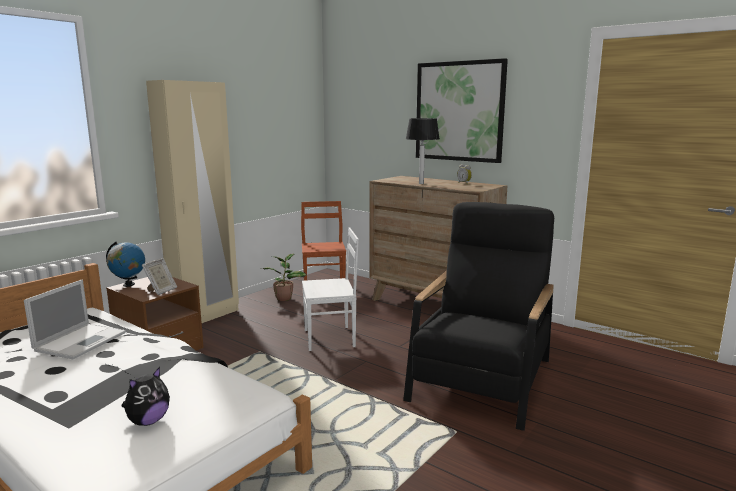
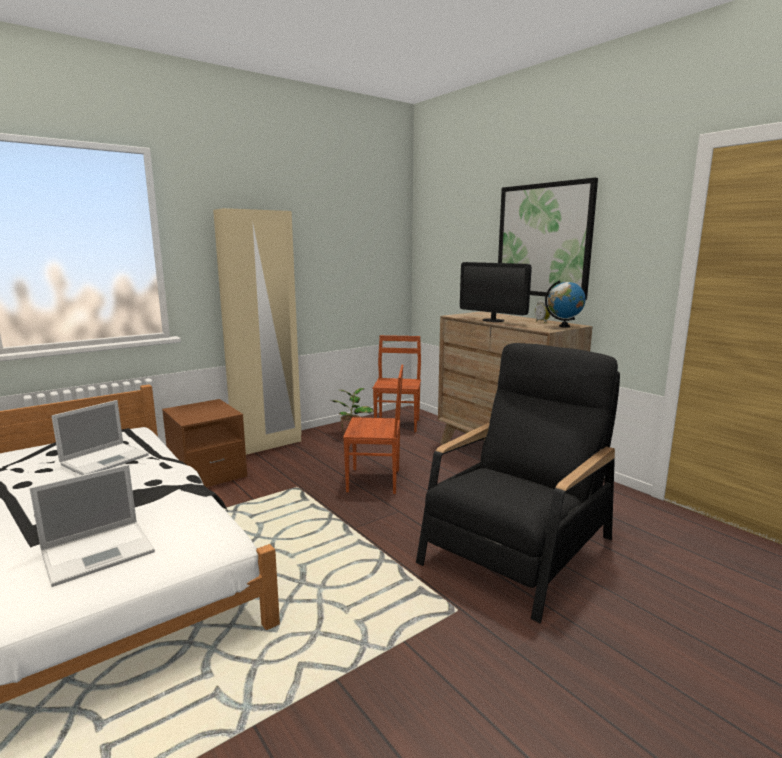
camera: 15 degrees right, 0 degrees up
(128, 285) = (182, 408): globe -> globe (564, 326)
(148, 421) = (100, 551): plush toy -> laptop
(161, 291) = (205, 416): picture frame -> none
(330, 338) = (375, 481): white chair -> brown chair
(421, 183) = (493, 320): table lamp -> monitor

